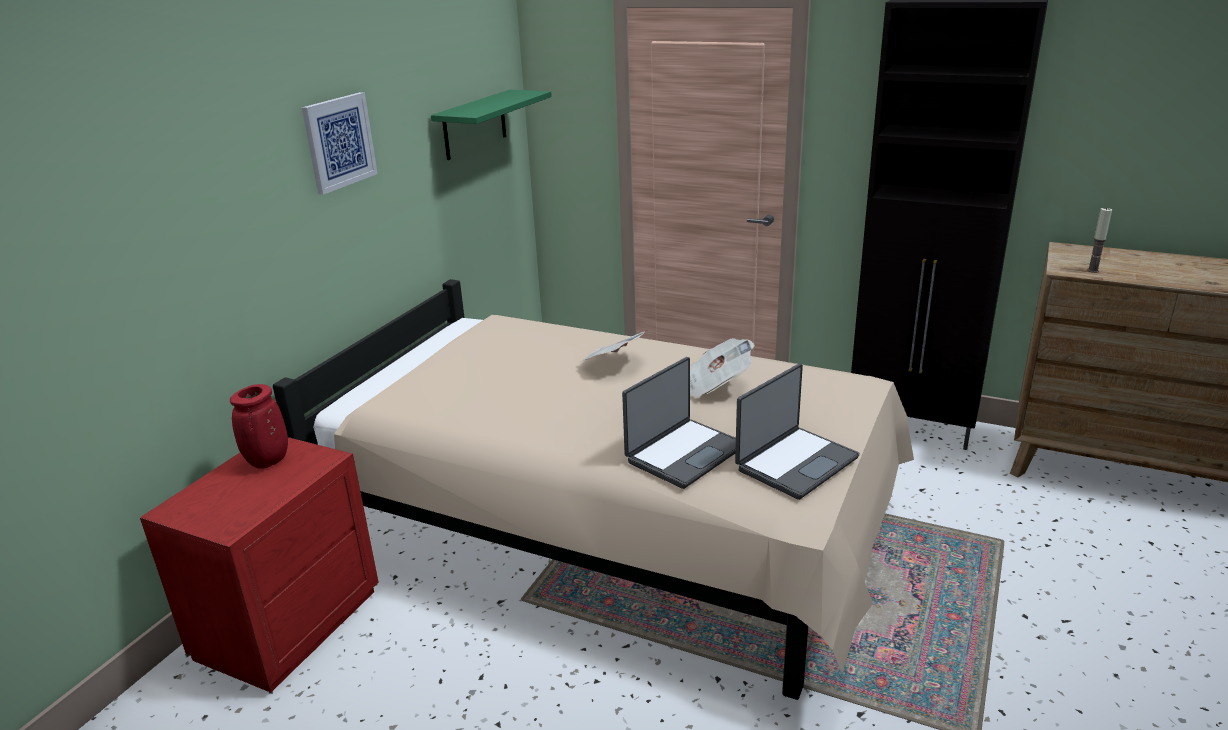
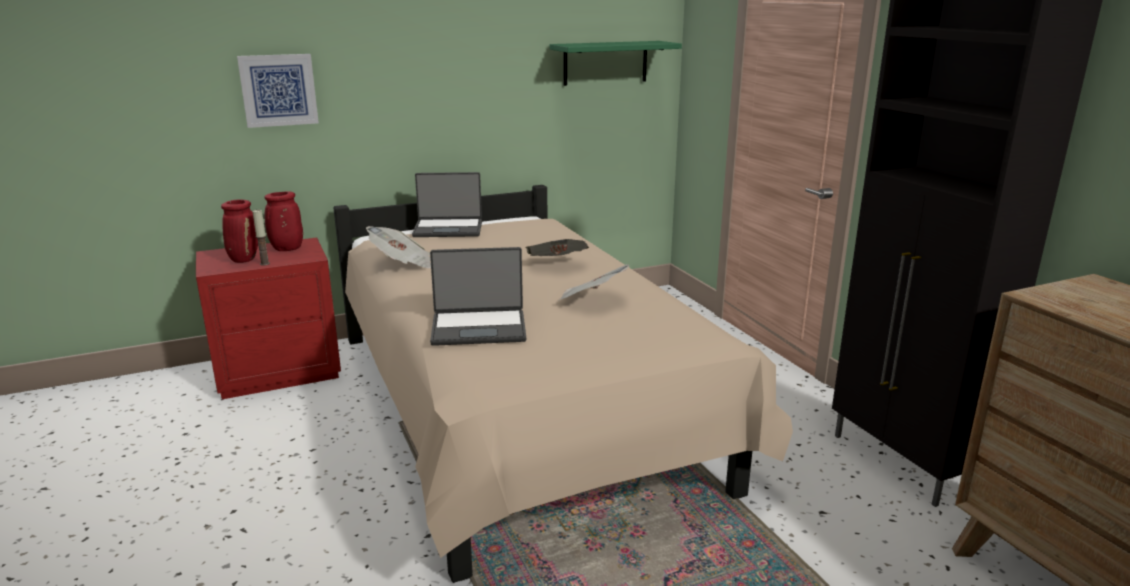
camera: 40 degrees right, 5 degrees down
(241, 497) = (244, 259): none -> red vase
(339, 142) = (440, 45): picture -> picture (278, 90)
(465, 422) = (402, 264): none -> newspaper
(795, 463) = (536, 365): laptop -> laptop (448, 229)
(1093, 270) = (1076, 306): candle -> candle (264, 263)

